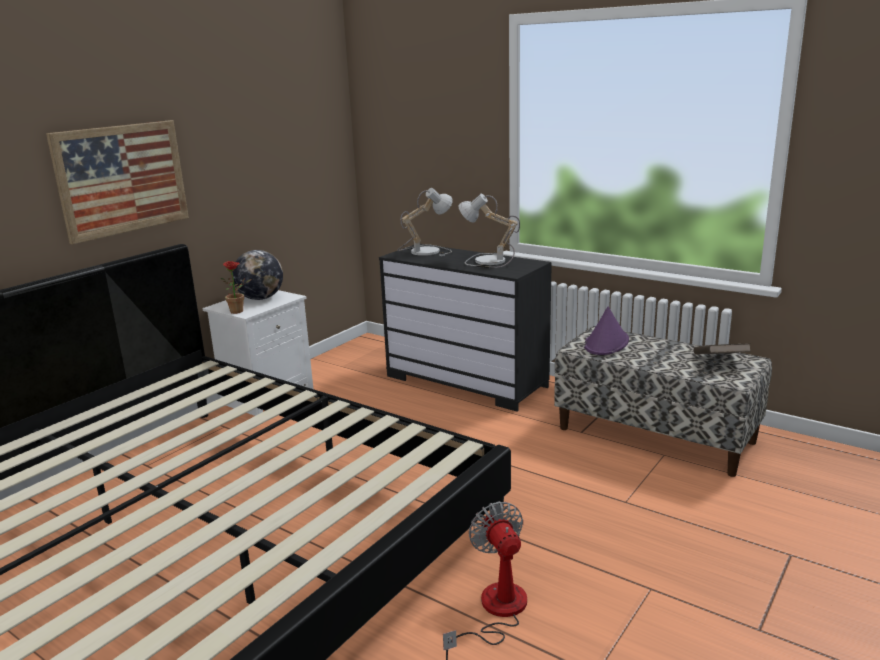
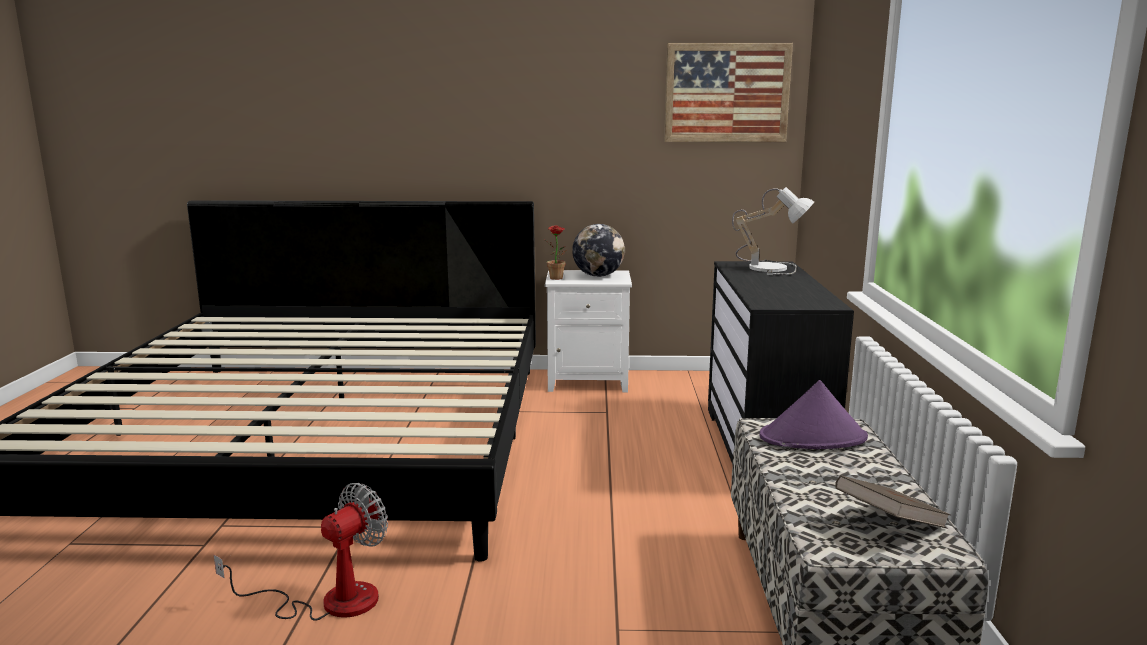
camera: 55 degrees right, 5 degrees down
(122, 179) = (488, 131): picture -> picture (726, 93)
(486, 261) = (787, 290): table lamp -> none

